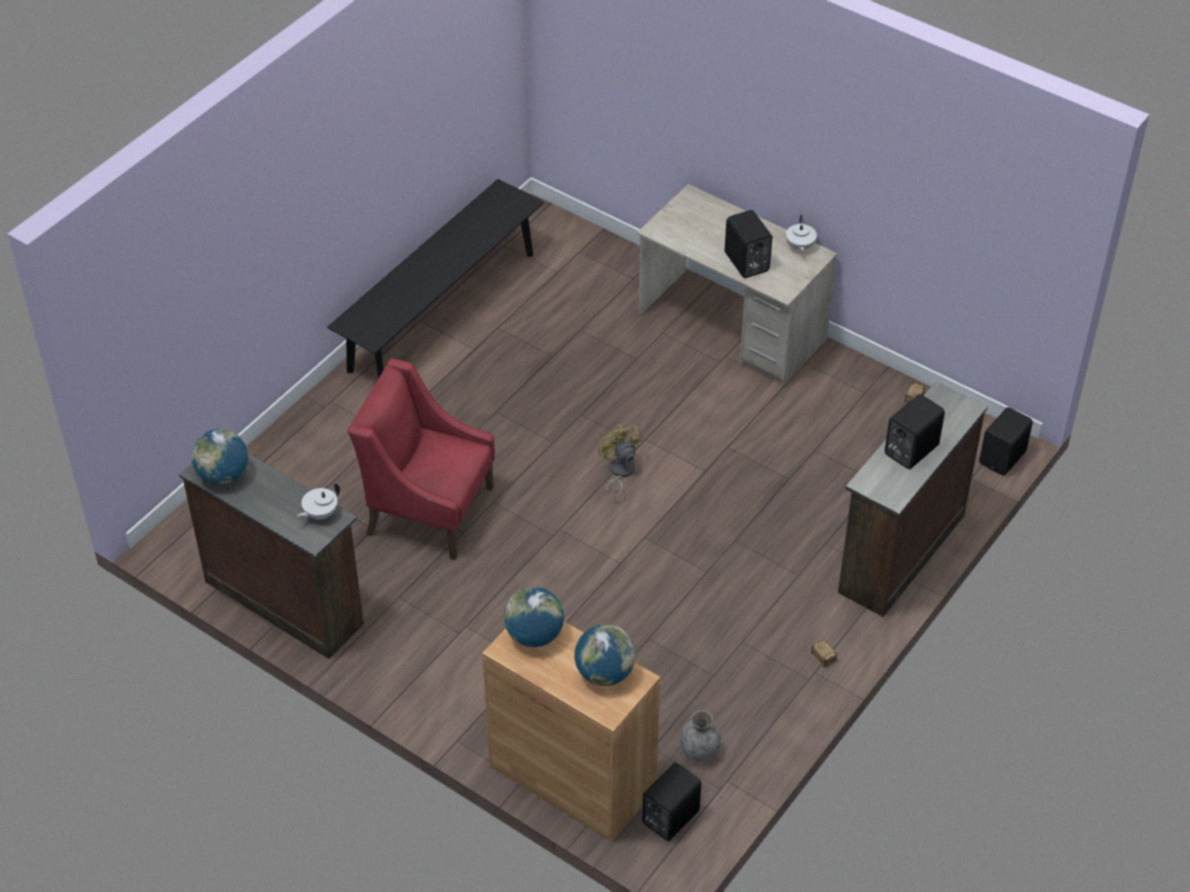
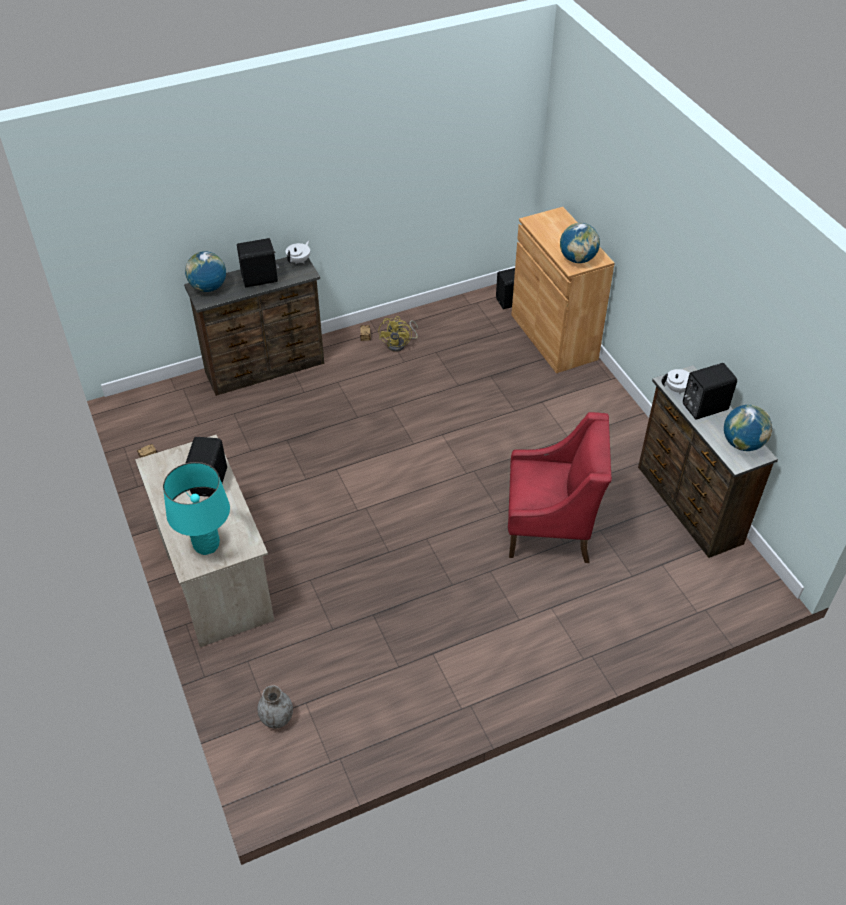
camera: 150 degrees left, 0 degrees up
(428, 509) = (551, 527): red armchair -> red armchair turned 45 degrees counterclockwise
(442, 311) = (436, 709): black bench -> none
(604, 673) = (549, 229): globe -> globe (208, 287)
(619, 472) = (395, 494): yellow fan -> yellow fan (400, 344)
(694, 216) = (206, 545): none -> turquoise table lamp
(700, 751) = (473, 321): grey vase -> grey vase (276, 718)
(799, 247) = (156, 477): white teapot -> white teapot (299, 261)
(1003, 458) = (141, 393): black speaker -> black speaker (703, 406)

